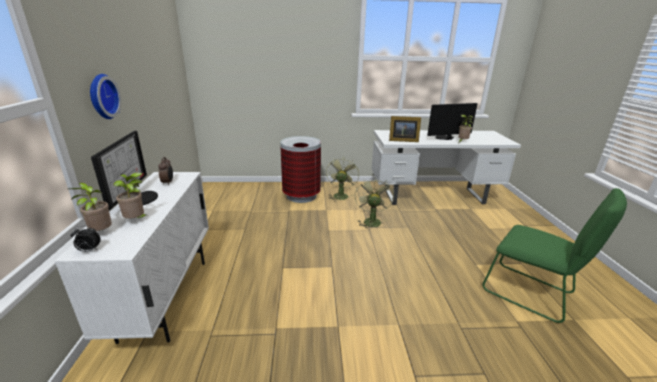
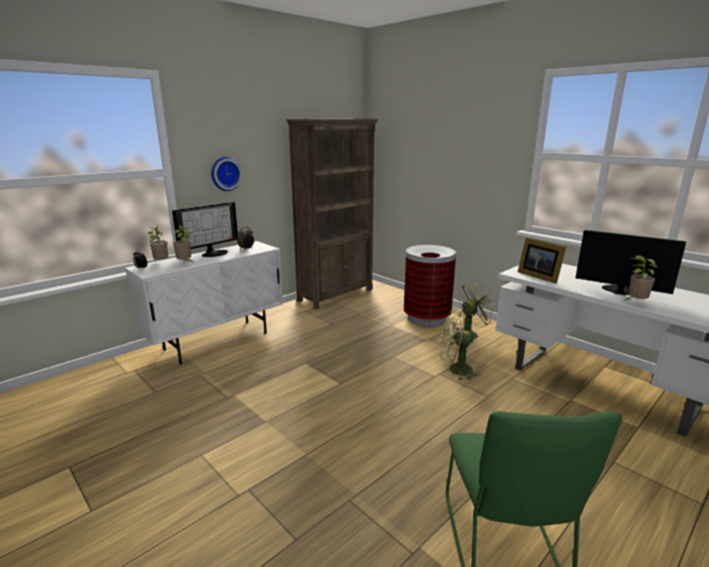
camera: 50 degrees right, 5 degrees down
(205, 205) = (336, 295): none -> brown bookcase
(371, 220) = (455, 370): green fan -> green fan turned 135 degrees counterclockwise

